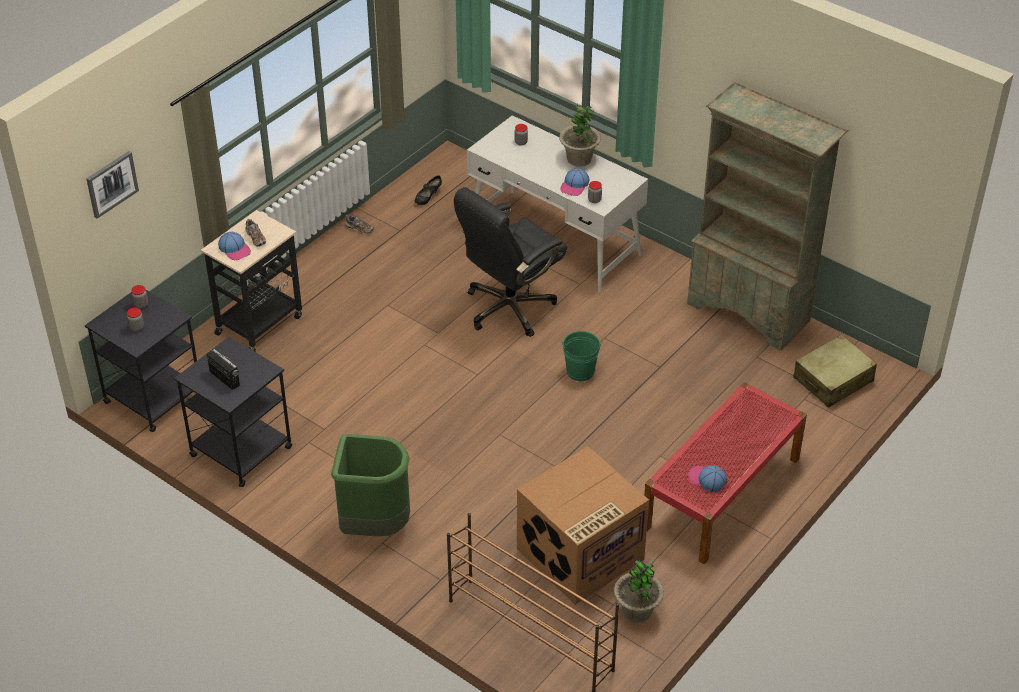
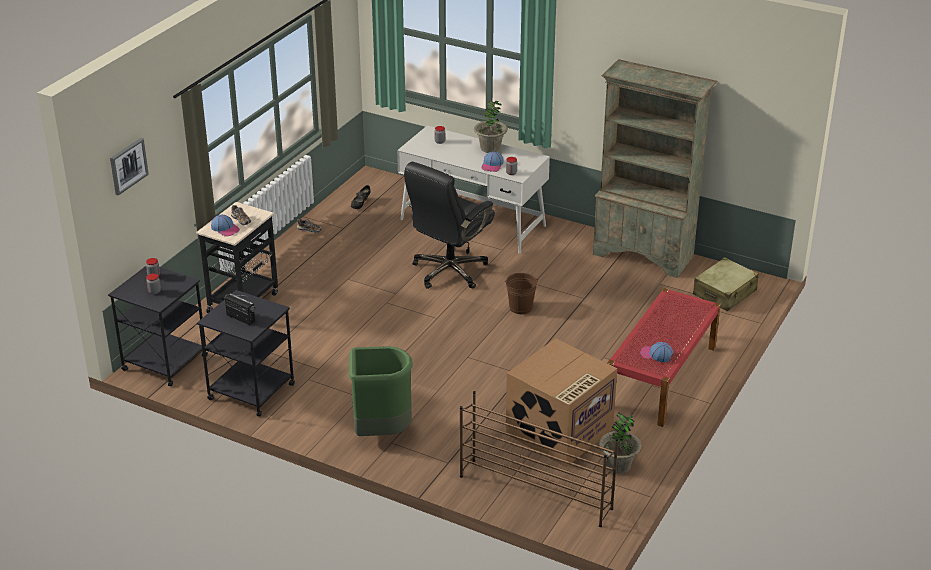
camera: 10 degrees left, 10 degrees down
(580, 371) = (521, 307): green bucket -> brown bucket

